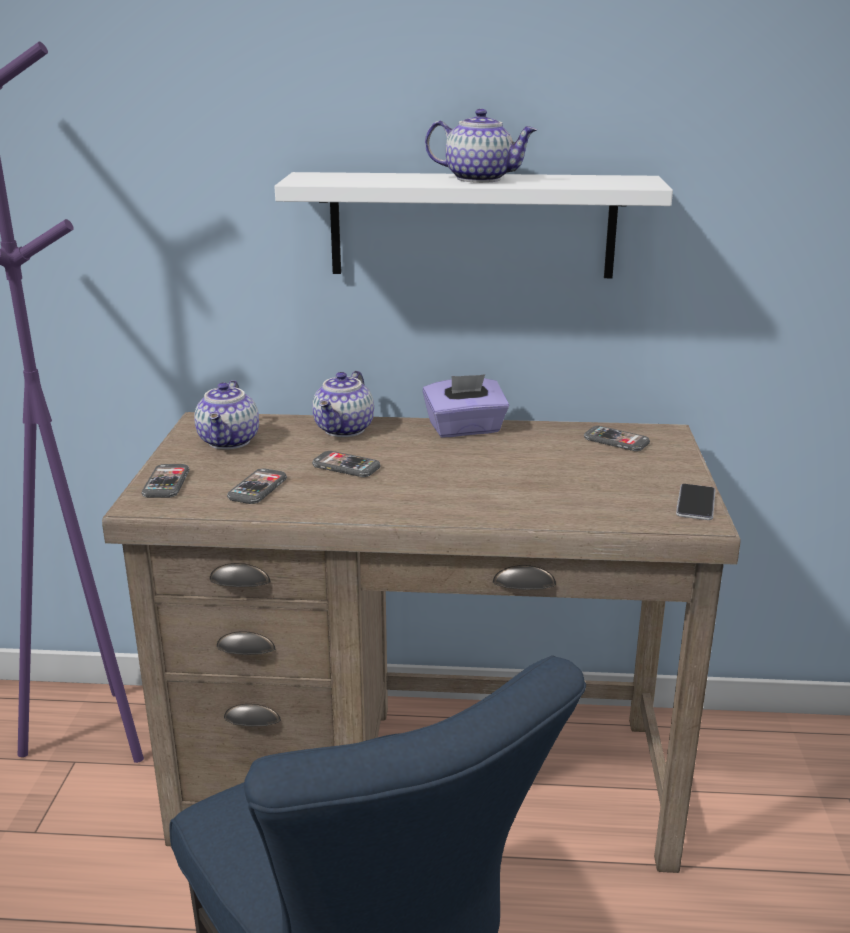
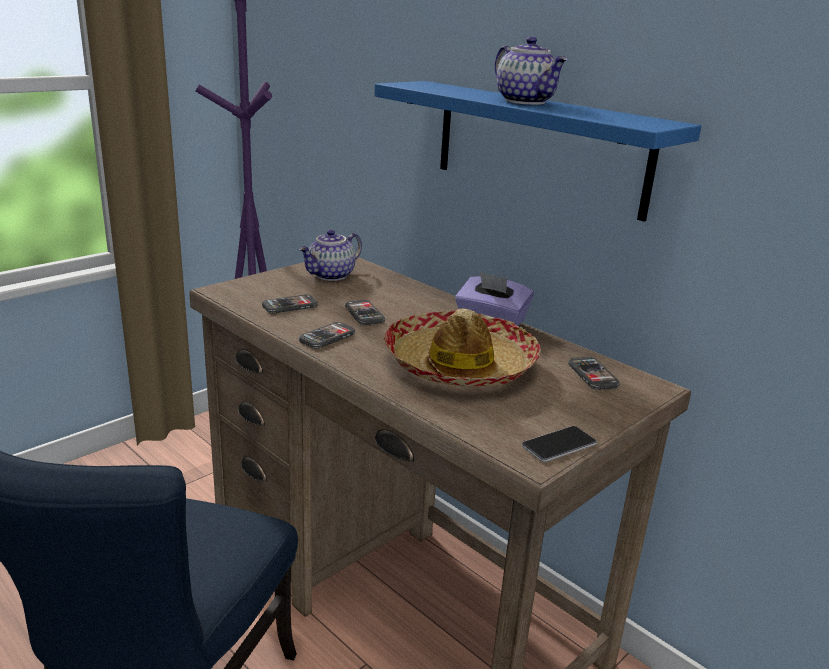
camera: 40 degrees right, 0 degrees up
(166, 483) = (253, 284): phone -> phone (327, 337)
(345, 430) = (410, 294): teapot -> none
(472, 225) = (538, 147): white shelf -> blue shelf
(515, 476) = (459, 365): none -> hat

